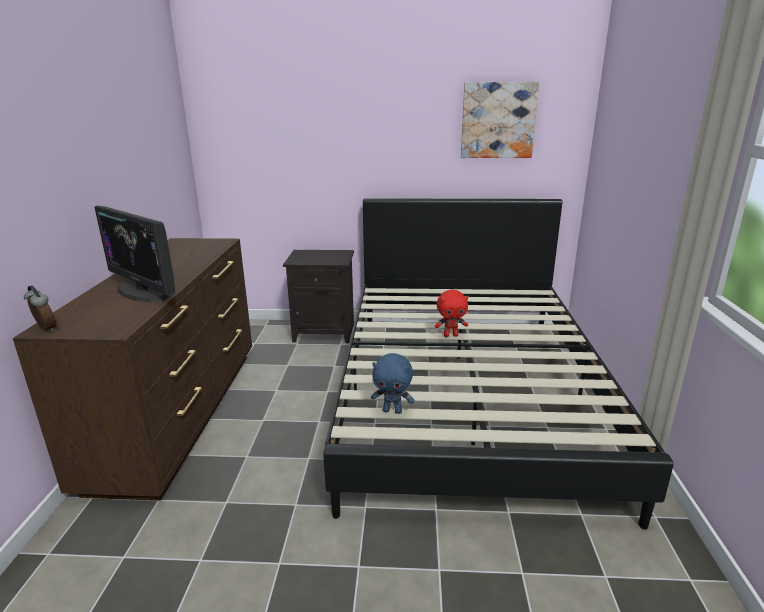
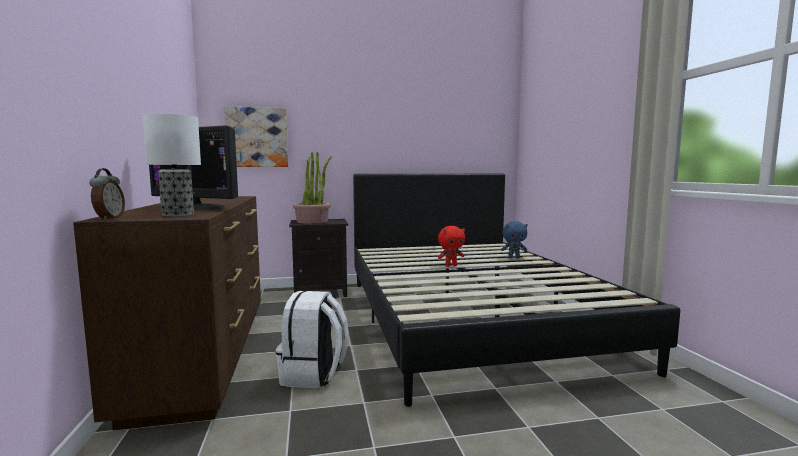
camera: 15 degrees left, 15 degrees down
(45, 329) = (108, 218): alarm clock -> alarm clock turned 60 degrees clockwise
(109, 319) = (177, 214): none -> table lamp
(265, 458) = (313, 375): none -> white backpack
(313, 256) = (312, 221): none -> potted plant
(393, 411) = (442, 303): blue plush toy -> blue plush toy (514, 258)
(498, 120) = (454, 116): picture -> picture (257, 137)

